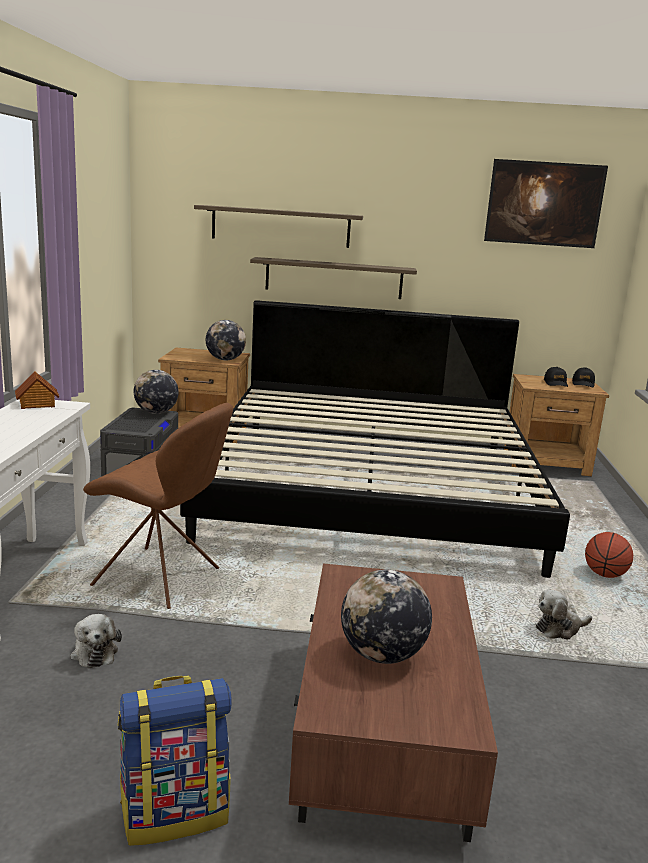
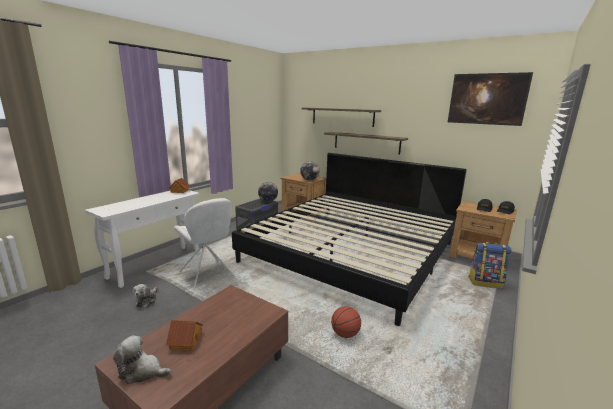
camera: 30 degrees right, 0 degrees up
(160, 578) = (207, 275): brown chair -> white chair
(175, 812) = (85, 383): backpack -> backpack (485, 282)
(382, 655) = (185, 341): globe -> toy house
(559, 629) = (368, 359): plush toy -> plush toy (142, 371)
(604, 574) = (439, 334): basketball -> basketball (345, 334)

